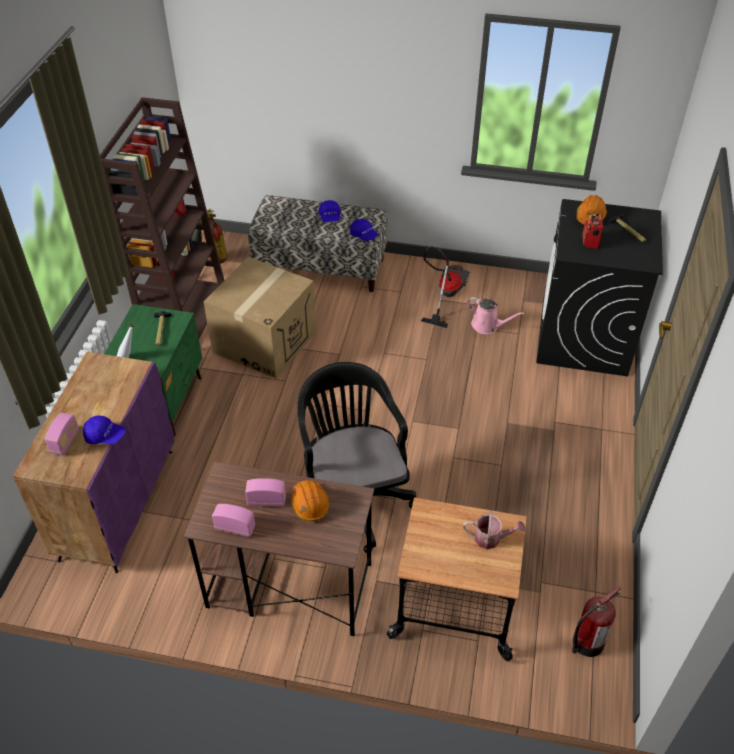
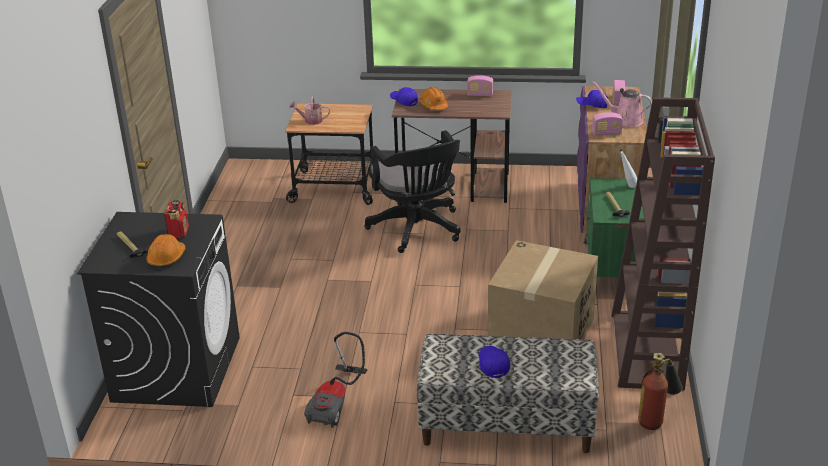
camera: 175 degrees right, 15 degrees down
(266, 501) = (464, 105): radio -> radio (606, 133)
(364, 235) = (442, 345): blue cap -> blue cap (404, 101)
(487, 326) = (287, 371): pink watering can -> pink watering can (625, 120)
(586, 643) = (247, 180): fire extinguisher -> none

